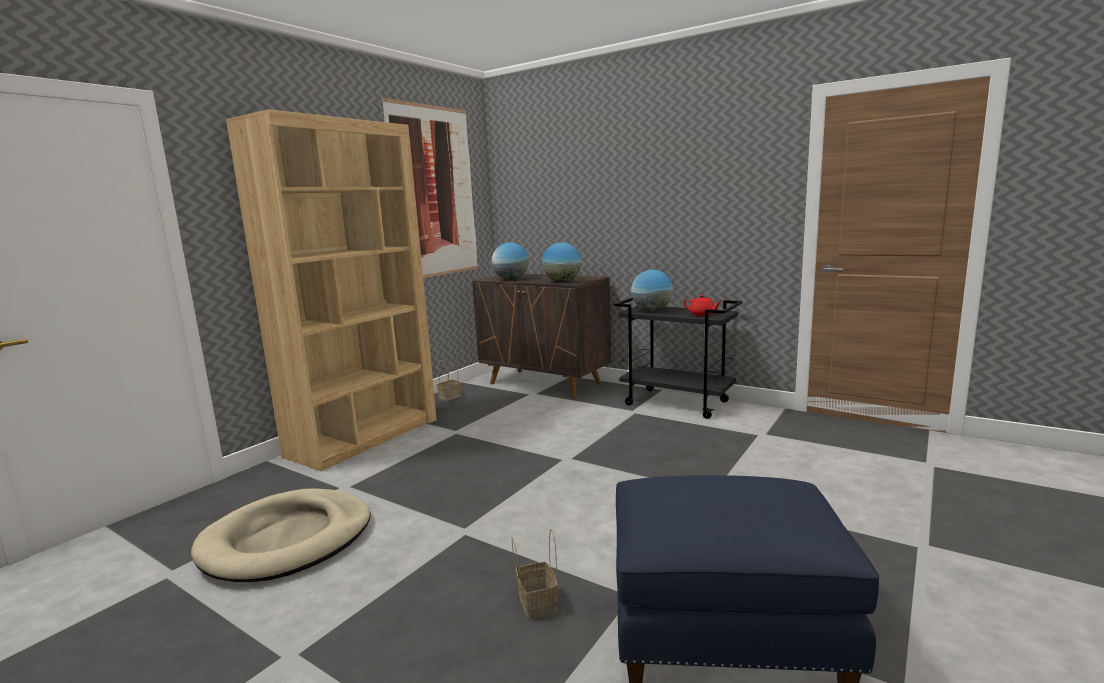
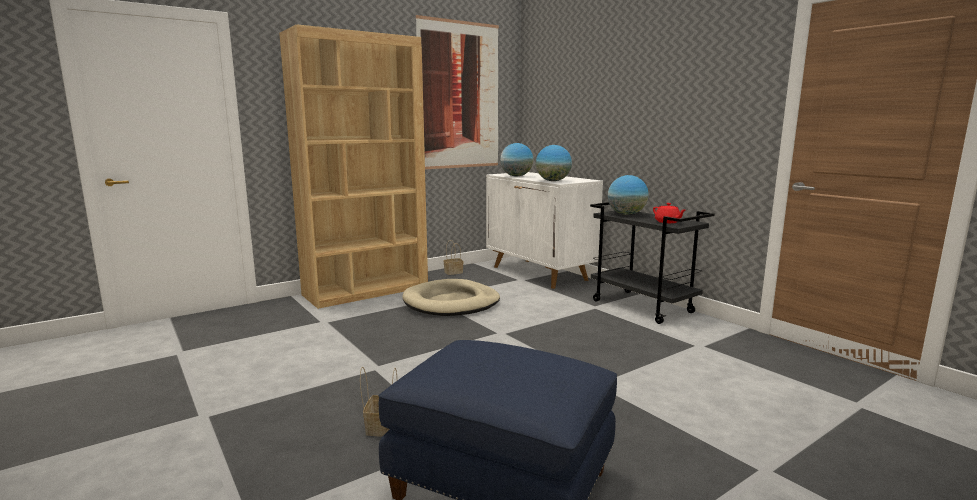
camera: 20 degrees right, 0 degrees up
(288, 540) = (260, 348): beige dog bed -> beige dog bed (451, 302)
(545, 383) = (539, 273): brown cabinet -> white cabinet

